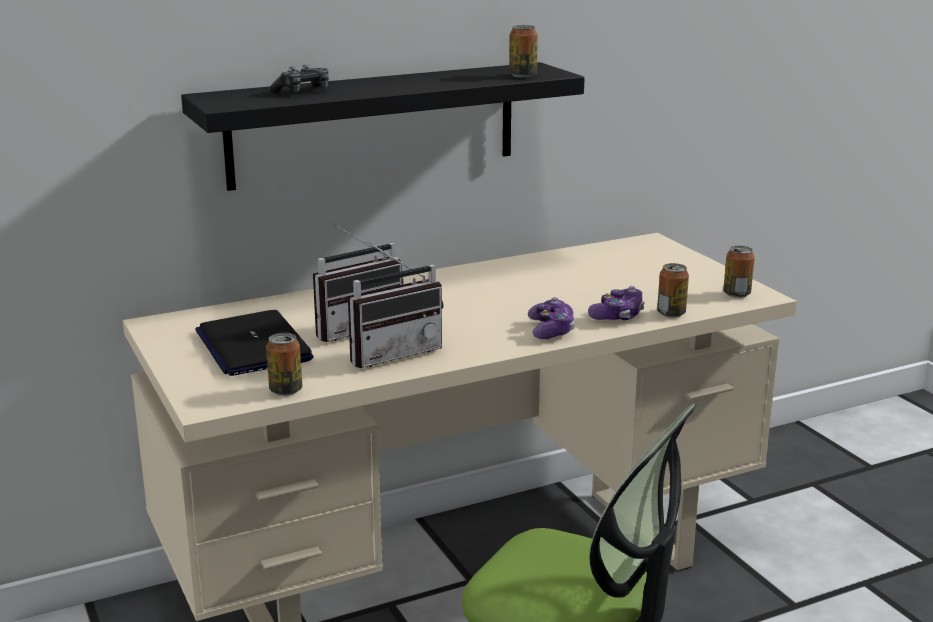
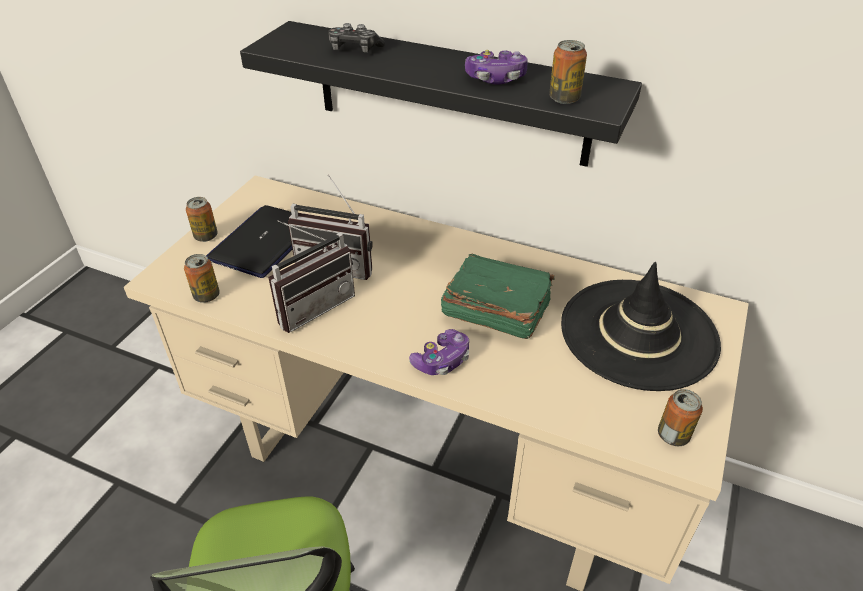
camera: 50 degrees right, 20 degrees up
(392, 353) = (312, 305): radio -> radio turned 60 degrees counterclockwise
(526, 296) = (495, 309): none -> green book
(617, 316) = (519, 382): game controller -> game controller (495, 78)
(632, 268) = (638, 333): none -> black hat
(671, 313) = (566, 414): can -> can (206, 236)

